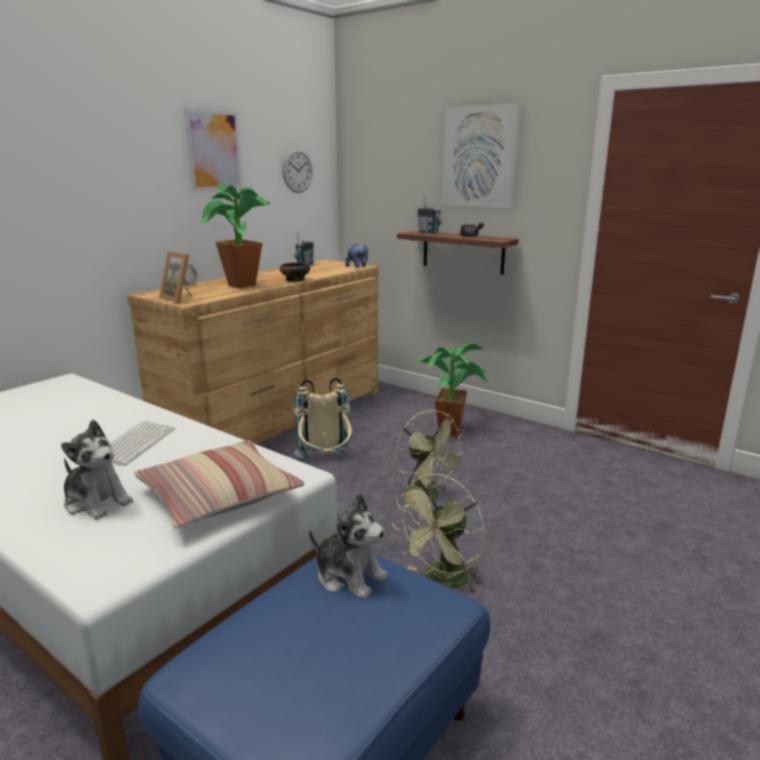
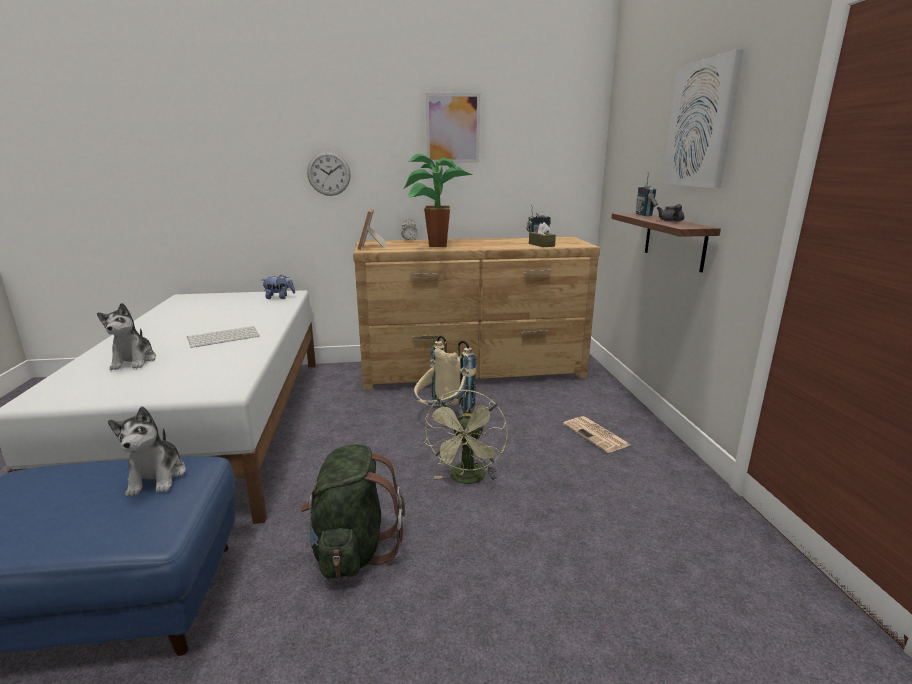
camera: 45 degrees right, 0 degrees up
(219, 496) = (170, 382): pillow -> none
(295, 280) = (487, 247): bowl -> none
(297, 170) = (549, 147): wall clock -> wall clock (329, 173)
(330, 271) = (541, 245): none -> brown tissue box
(358, 266) = (578, 245): plush toy -> plush toy (279, 297)
(441, 582) = (352, 550): green fan -> green backpack
(453, 430) = (597, 435): potted plant -> newspaper

